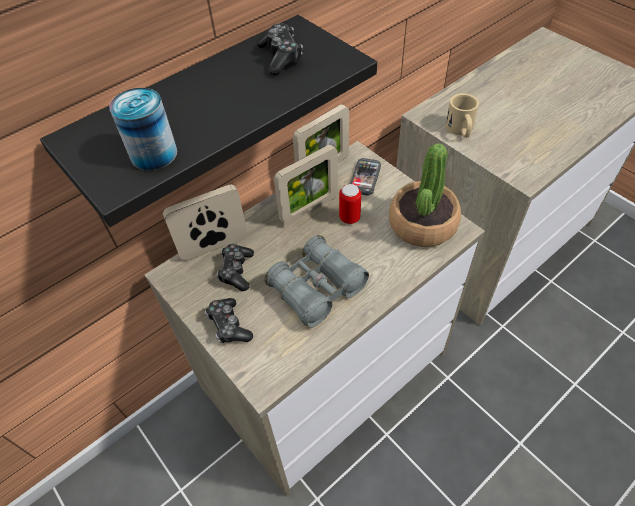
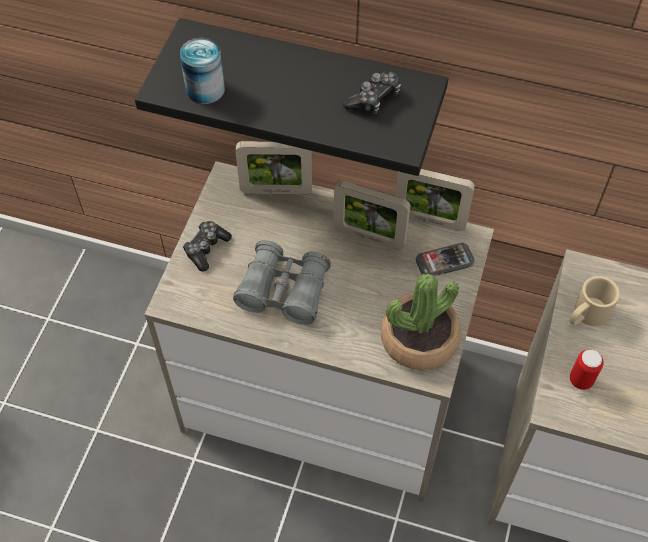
camera: 55 degrees right, 5 degrees up
(214, 246) = (276, 190): picture frame -> picture frame turned 150 degrees clockwise
(236, 271) = (262, 222): game controller -> none
(349, 218) = (382, 274): can -> can (581, 380)

